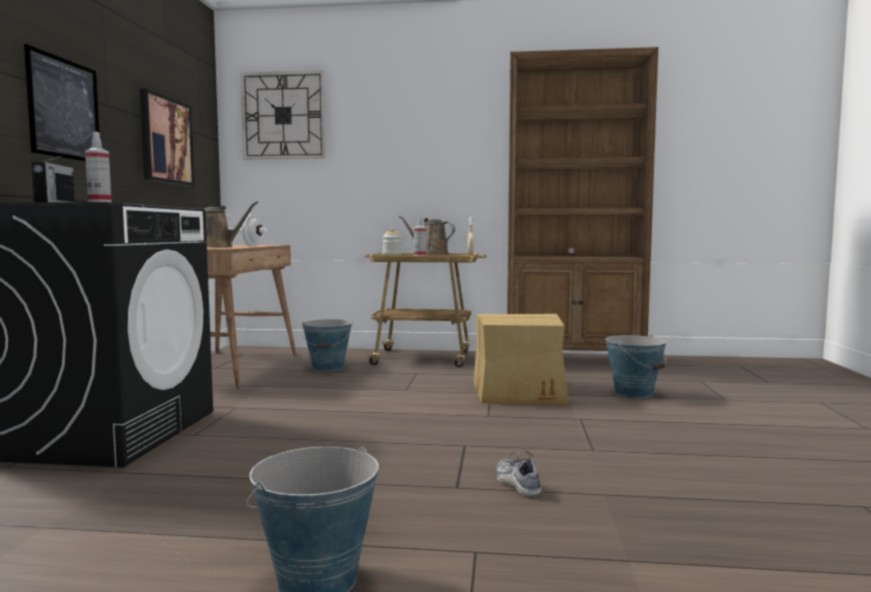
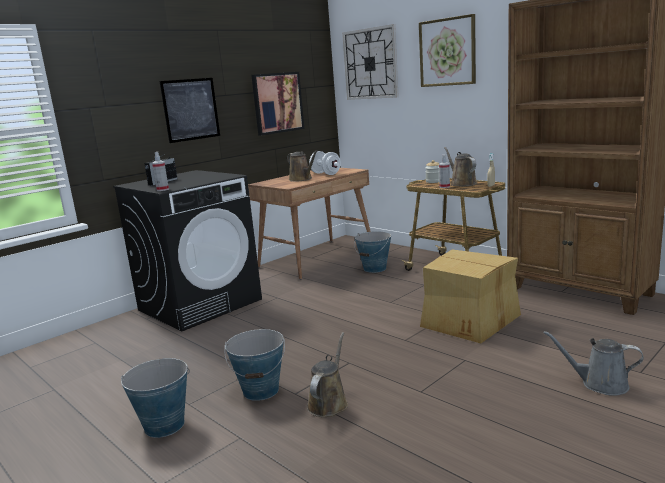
camera: 40 degrees right, 10 degrees up
(397, 109) = (447, 52): none -> picture
(517, 484) = (329, 402): shoe -> brown watering can
(634, 393) = (562, 343): bucket -> bucket (261, 390)
(717, 412) = (599, 384): none -> grey watering can

